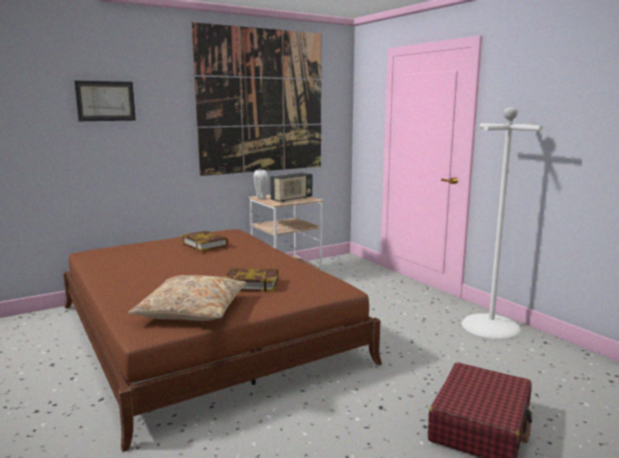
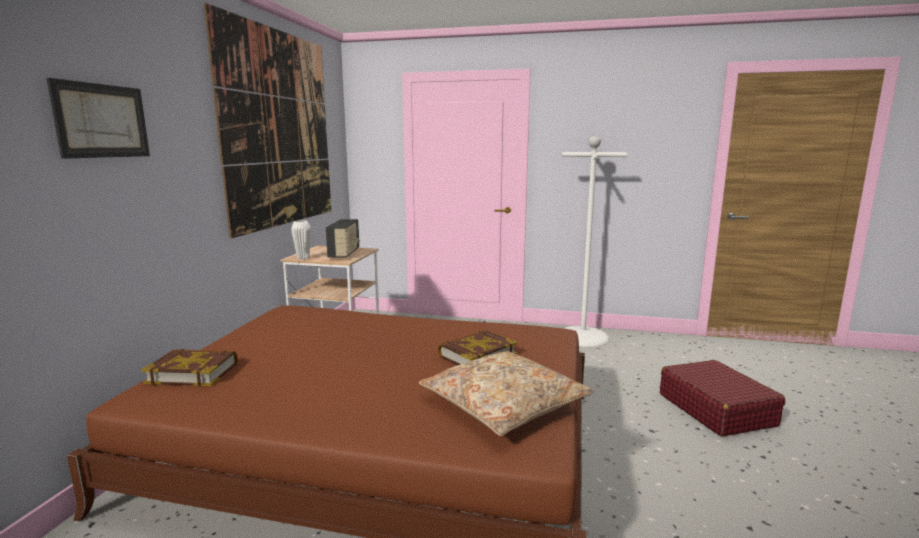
camera: 45 degrees left, 0 degrees up
(205, 244) = (304, 332): book -> book (193, 372)

